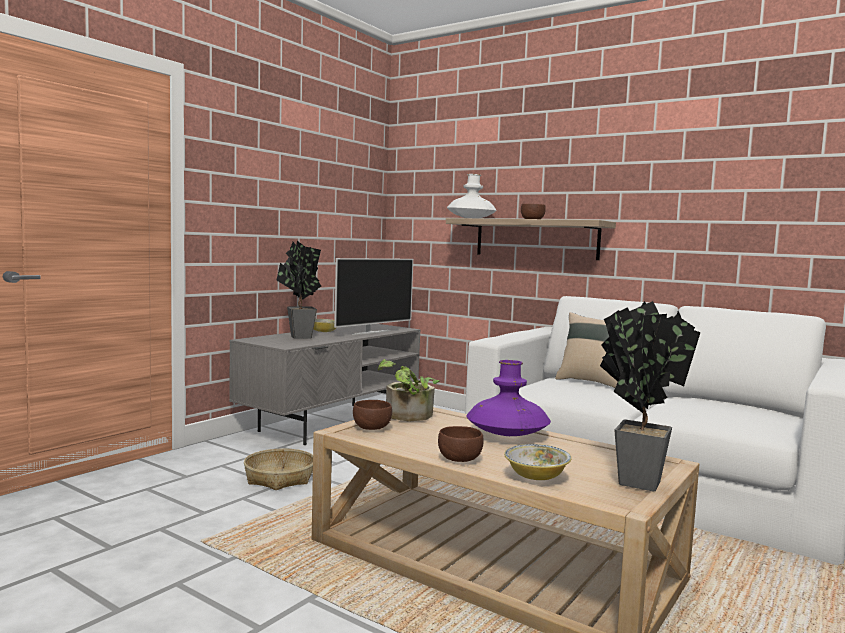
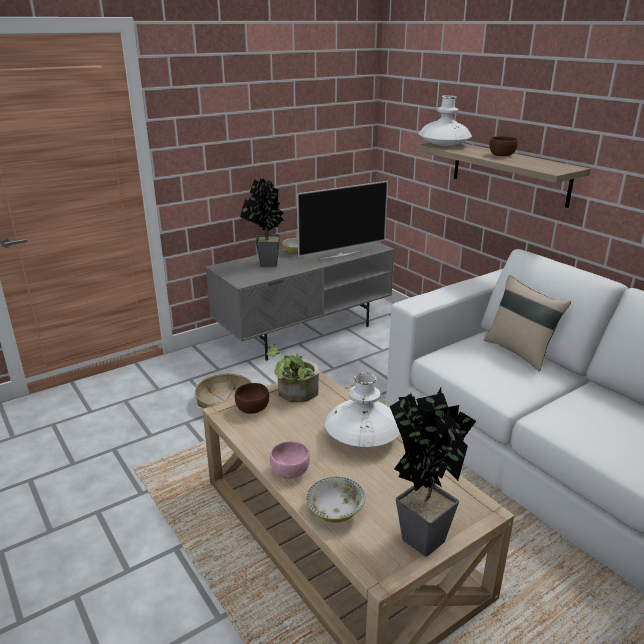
camera: 20 degrees right, 20 degrees up
(460, 458) = (290, 471): brown bowl -> pink bowl
(507, 434) = (362, 435): purple vase -> white vase

